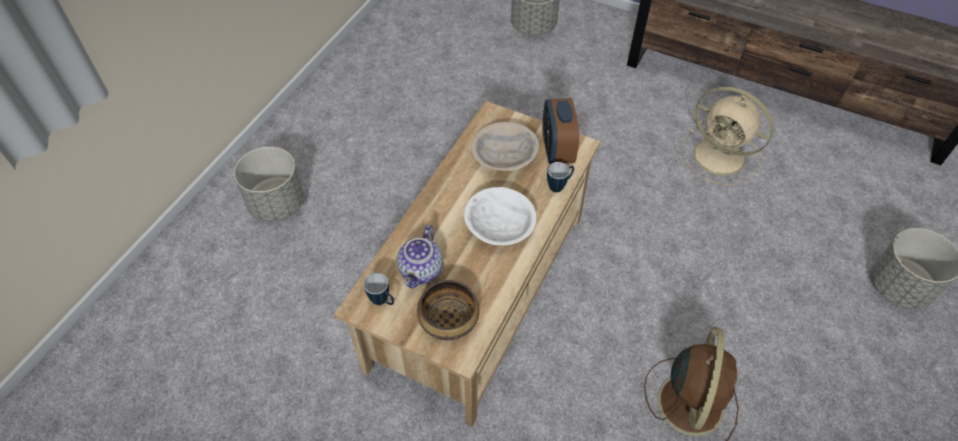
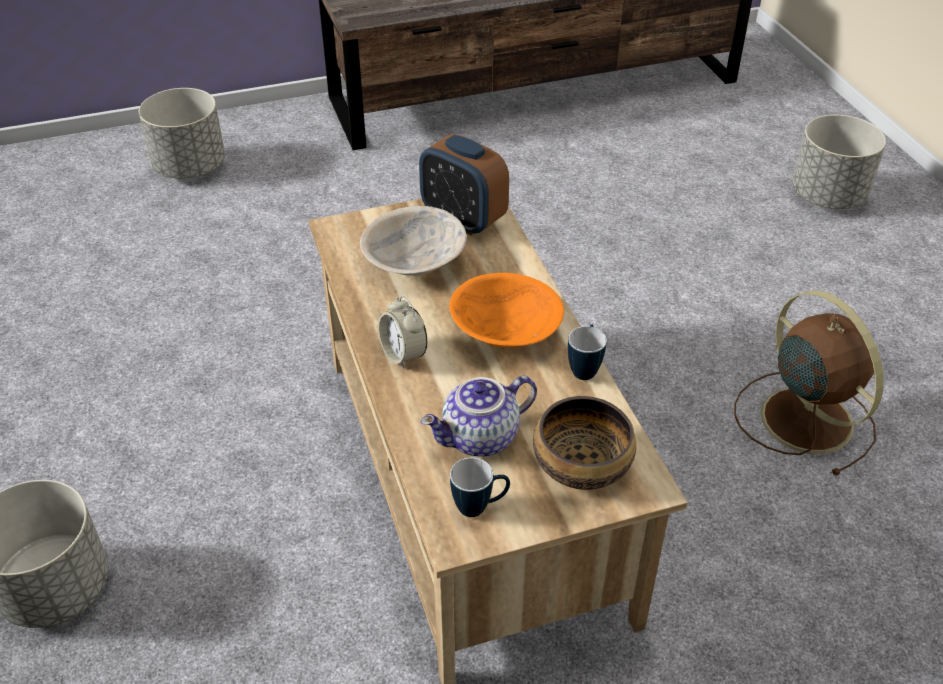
camera: 45 degrees left, 10 degrees down
(422, 271) = (480, 439): teapot -> teapot turned 90 degrees clockwise
(441, 203) = (403, 354): none -> alarm clock
(499, 227) = (505, 332): white bowl -> orange bowl
(559, 186) = (513, 250): mug -> mug (585, 368)
(721, 157) = (555, 181): beige fan -> none

